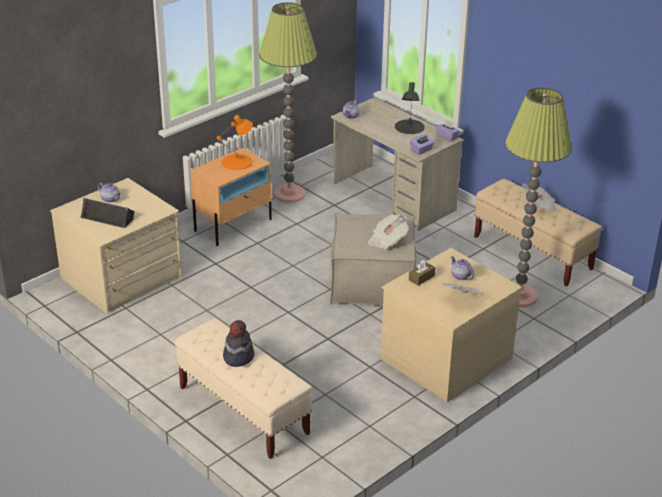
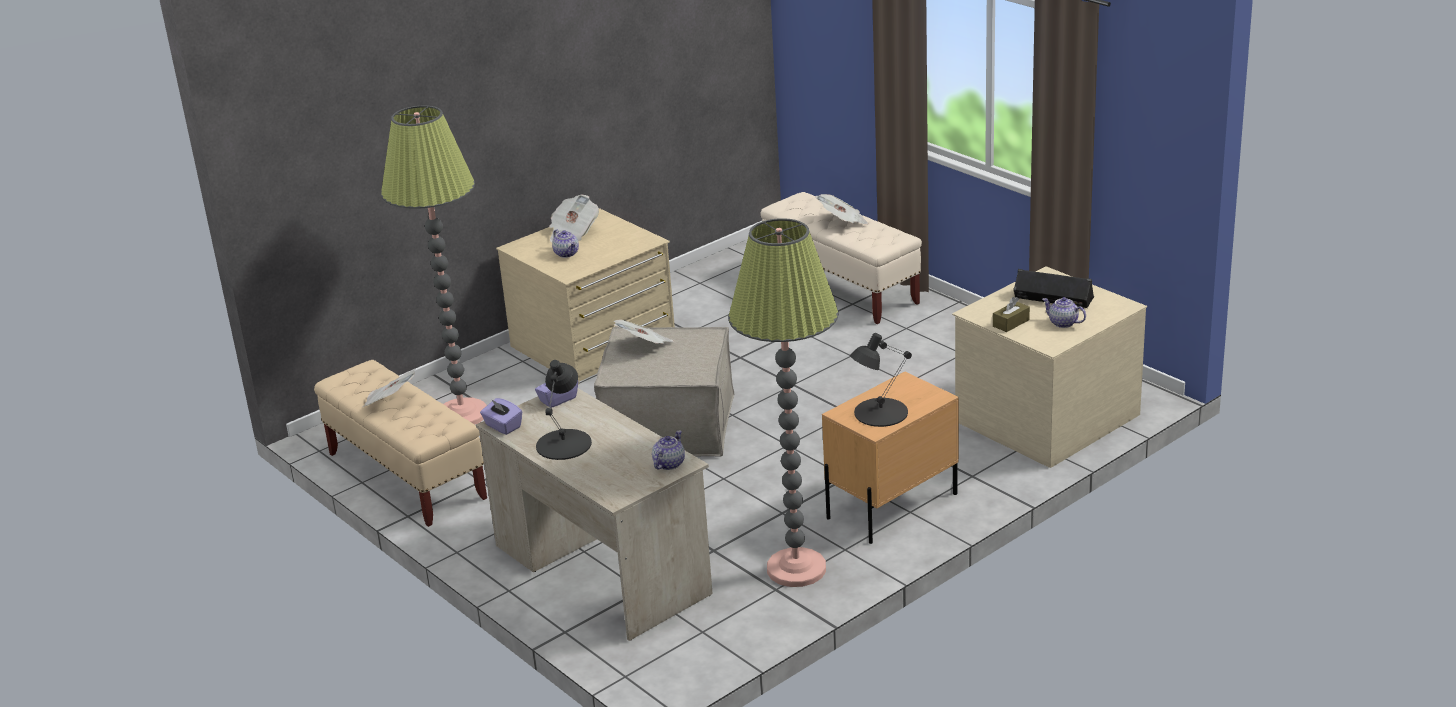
camera: 175 degrees left, 5 degrees down
(237, 162) = (880, 412): orange table lamp -> black table lamp
(238, 357) = (843, 222): hat -> newspaper
(421, 278) = (617, 250): brown tissue box -> brown tissue box (1011, 323)

